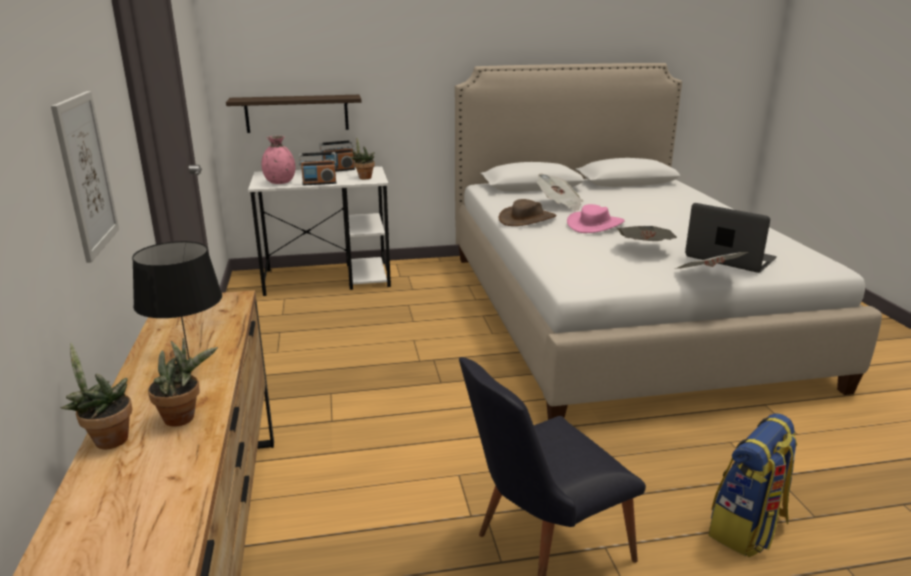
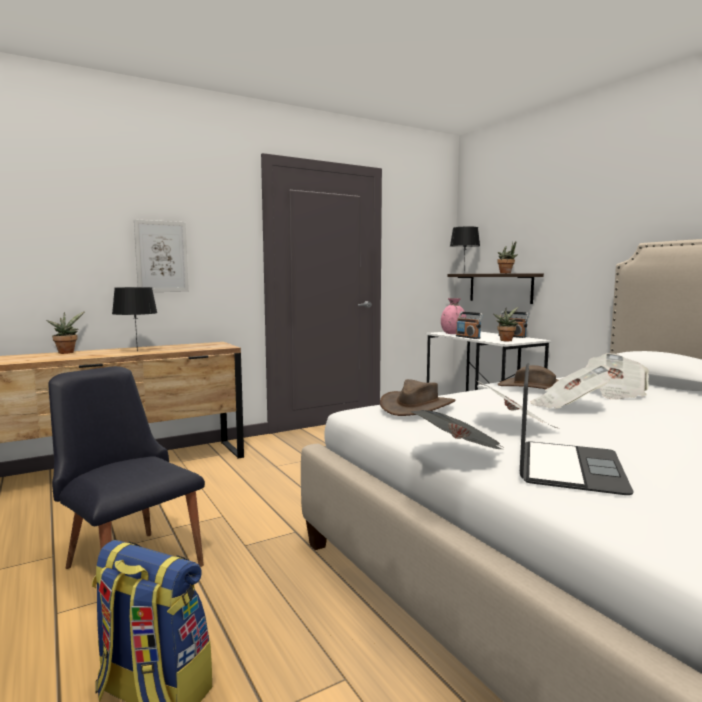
camera: 70 degrees right, 15 degrees down
(184, 417) = (82, 355): potted plant -> potted plant (506, 273)
(244, 99) = (464, 273): none -> black table lamp
(581, 264) = (417, 406): none -> brown hat
(595, 224) = (568, 406): pink hat -> newspaper

